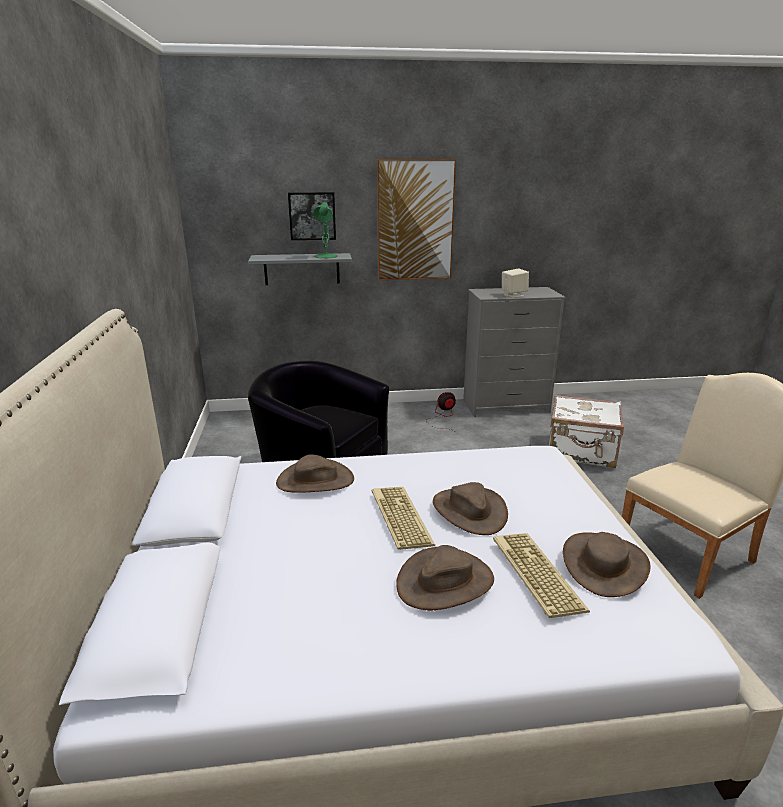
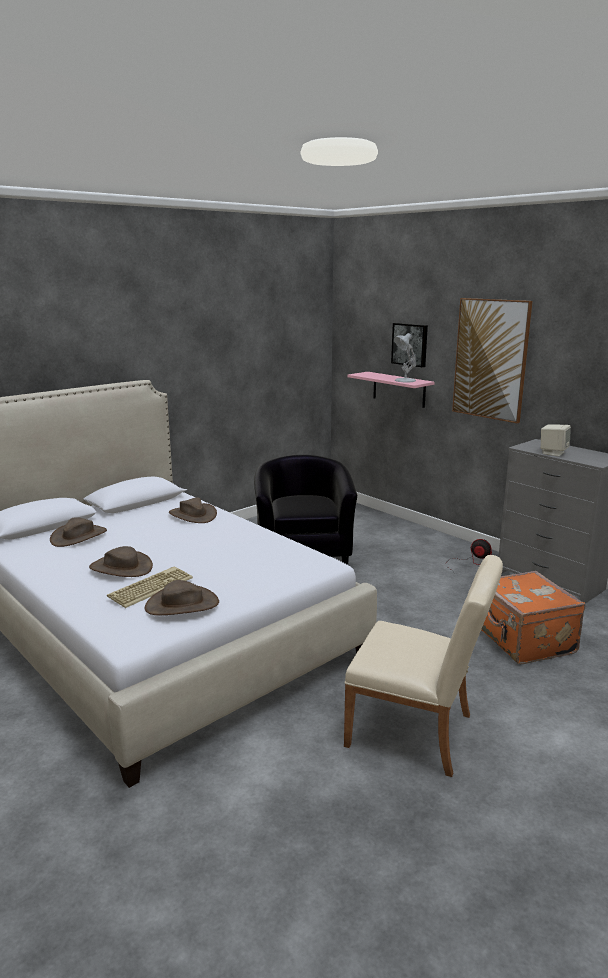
camera: 55 degrees right, 5 degrees down
(302, 269) = (399, 389): grey shelf -> pink shelf
(325, 256) = (404, 380): green table lamp -> white table lamp
(399, 517) = (176, 543): keyboard -> none
(469, 511) = (206, 558): brown hat -> brown hat (78, 536)
(581, 452) = (523, 640): white suitcase -> orange suitcase

